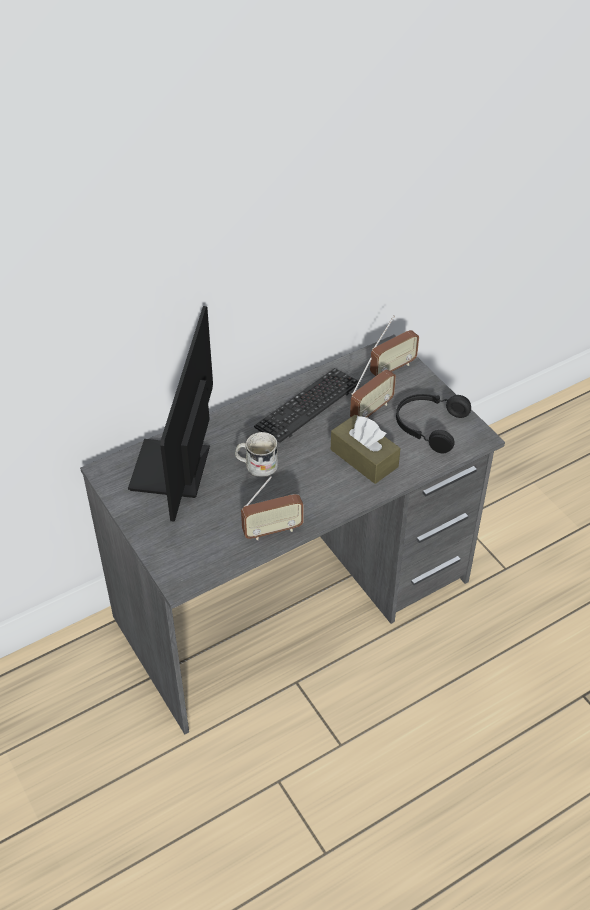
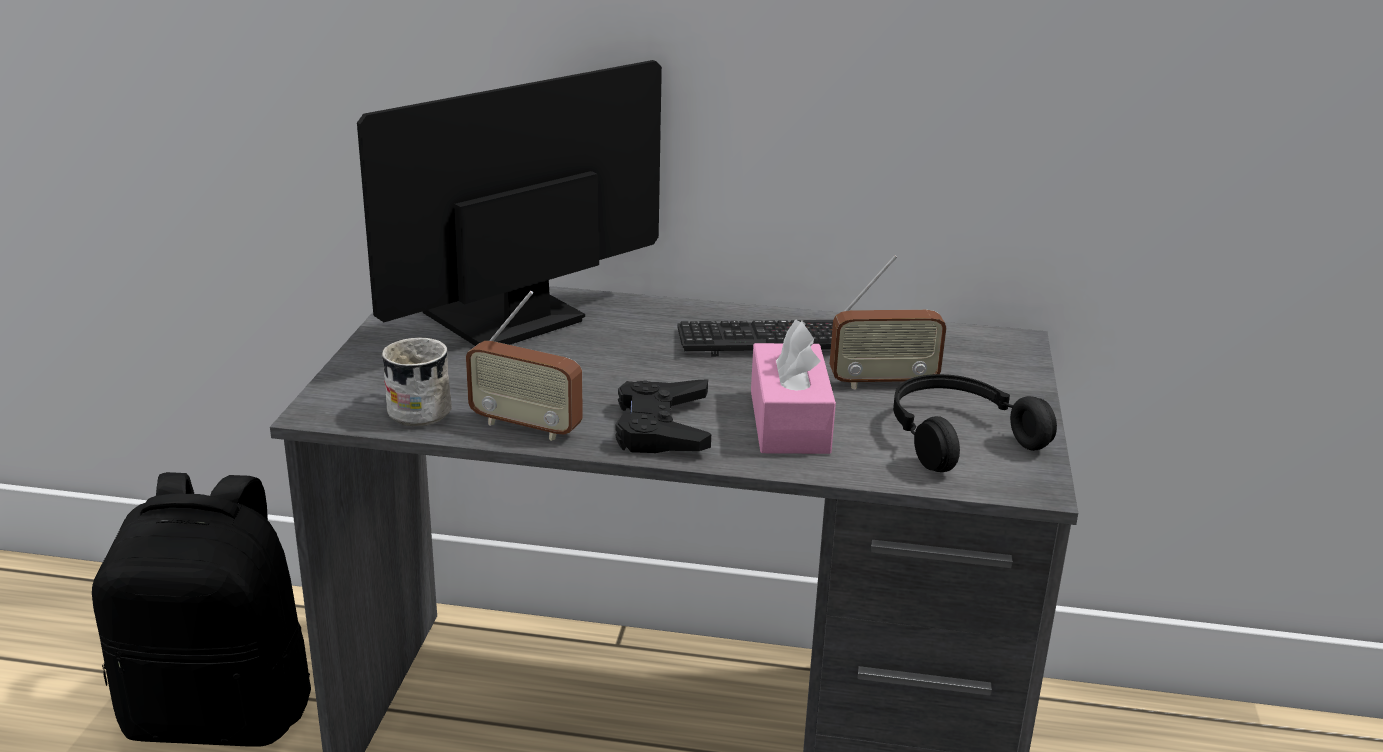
camera: 40 degrees right, 20 degrees down
(79, 734) = (222, 712): none -> black backpack
(257, 466) = (618, 361): white mug -> white mug (414, 409)
(323, 494) = (662, 427): none -> black game controller
(364, 458) = (789, 421): brown tissue box -> pink tissue box
(392, 368) = (989, 359): radio -> none

